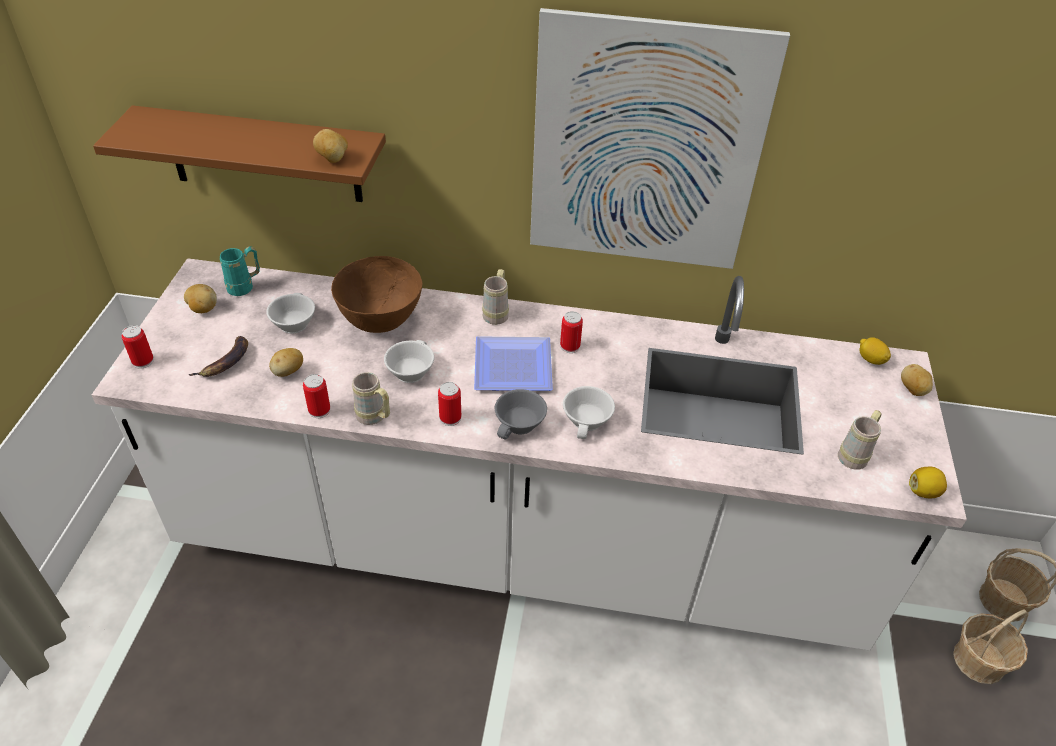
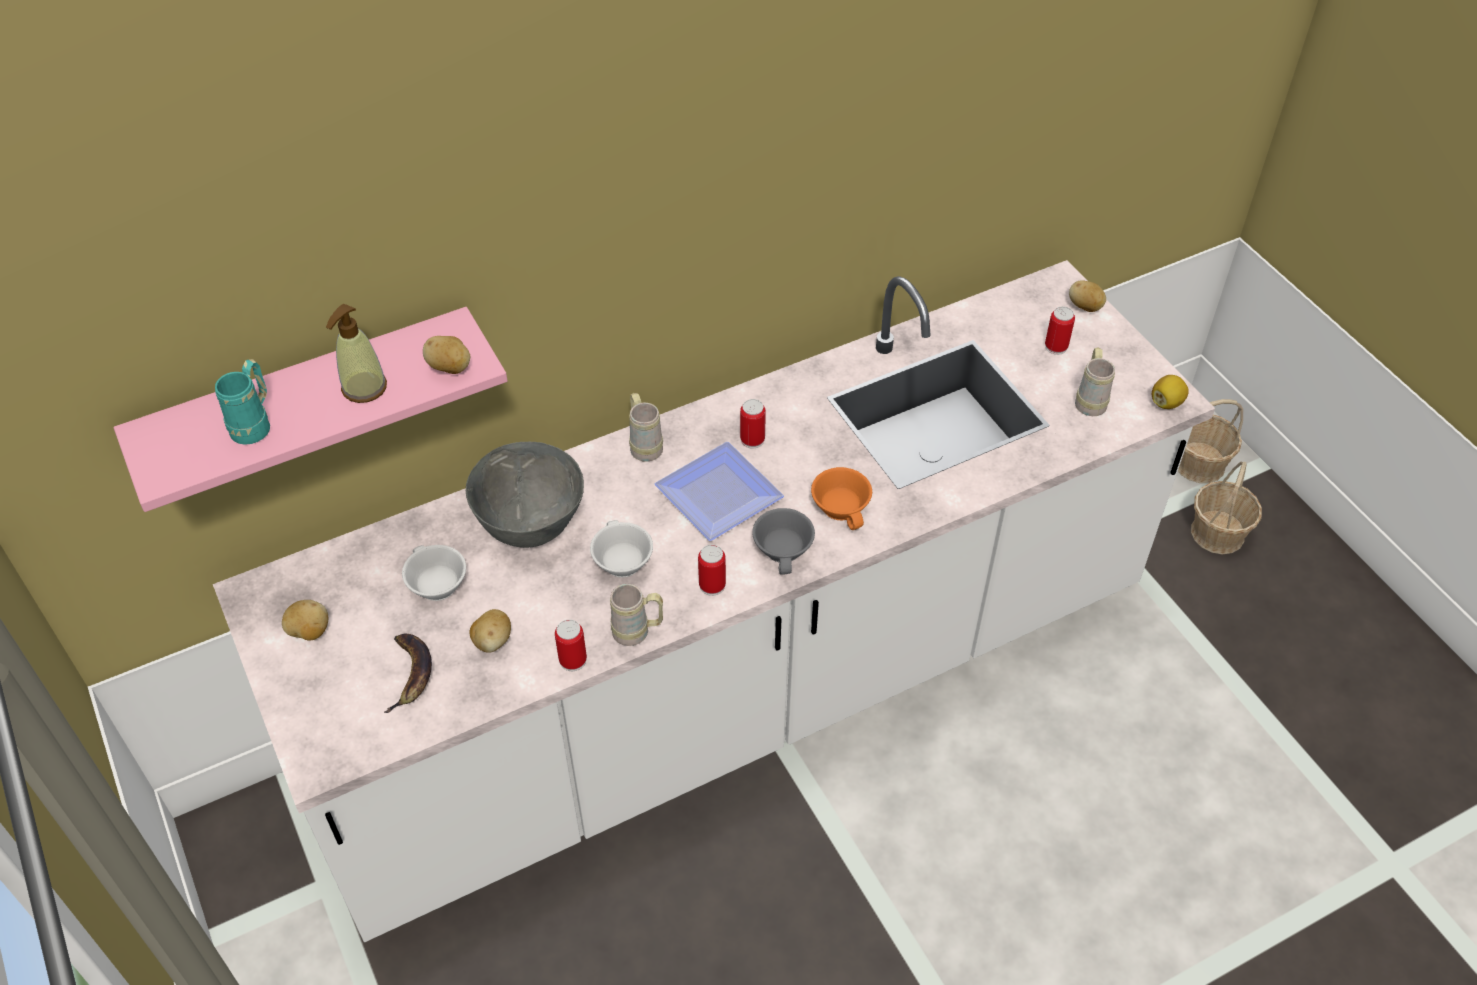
camera: 35 degrees left, 5 degrees up
(143, 361) = (311, 732): can -> can (1056, 346)
(245, 287) = (329, 576): turquoise mug -> turquoise mug (255, 424)
(264, 155) = (308, 403): brown shelf -> pink shelf
(274, 146) = (364, 388): none -> soap dispenser
(380, 321) = (530, 526): brown bowl -> grey bowl
(588, 421) = (843, 507): white cup -> orange cup
(645, 148) = (764, 189): picture -> none
(870, 359) = (1028, 295): lemon -> none

